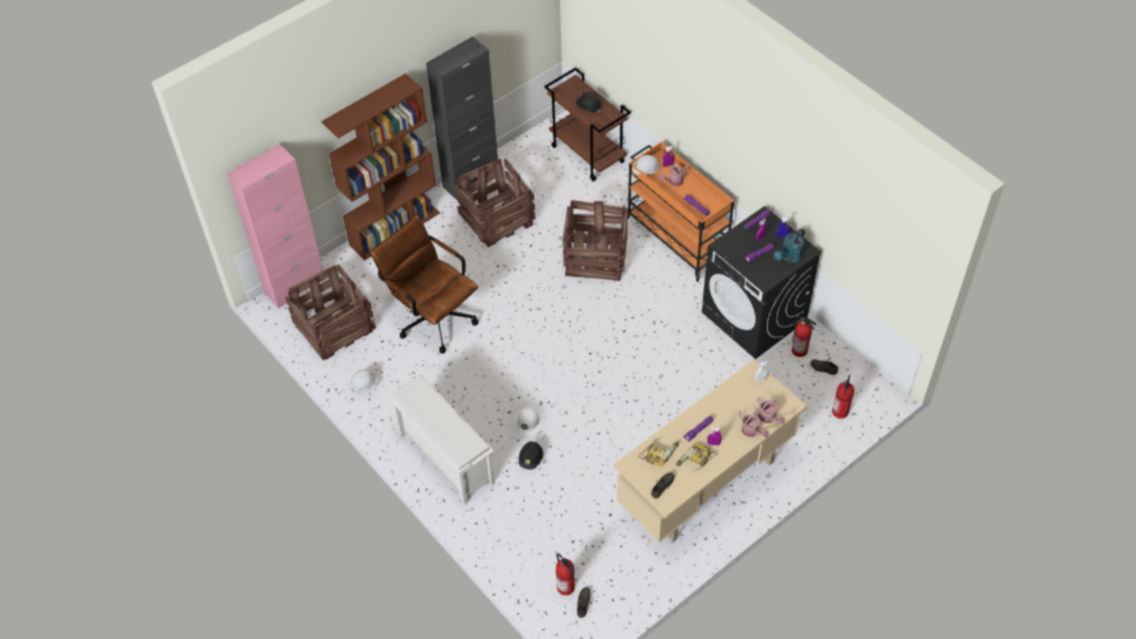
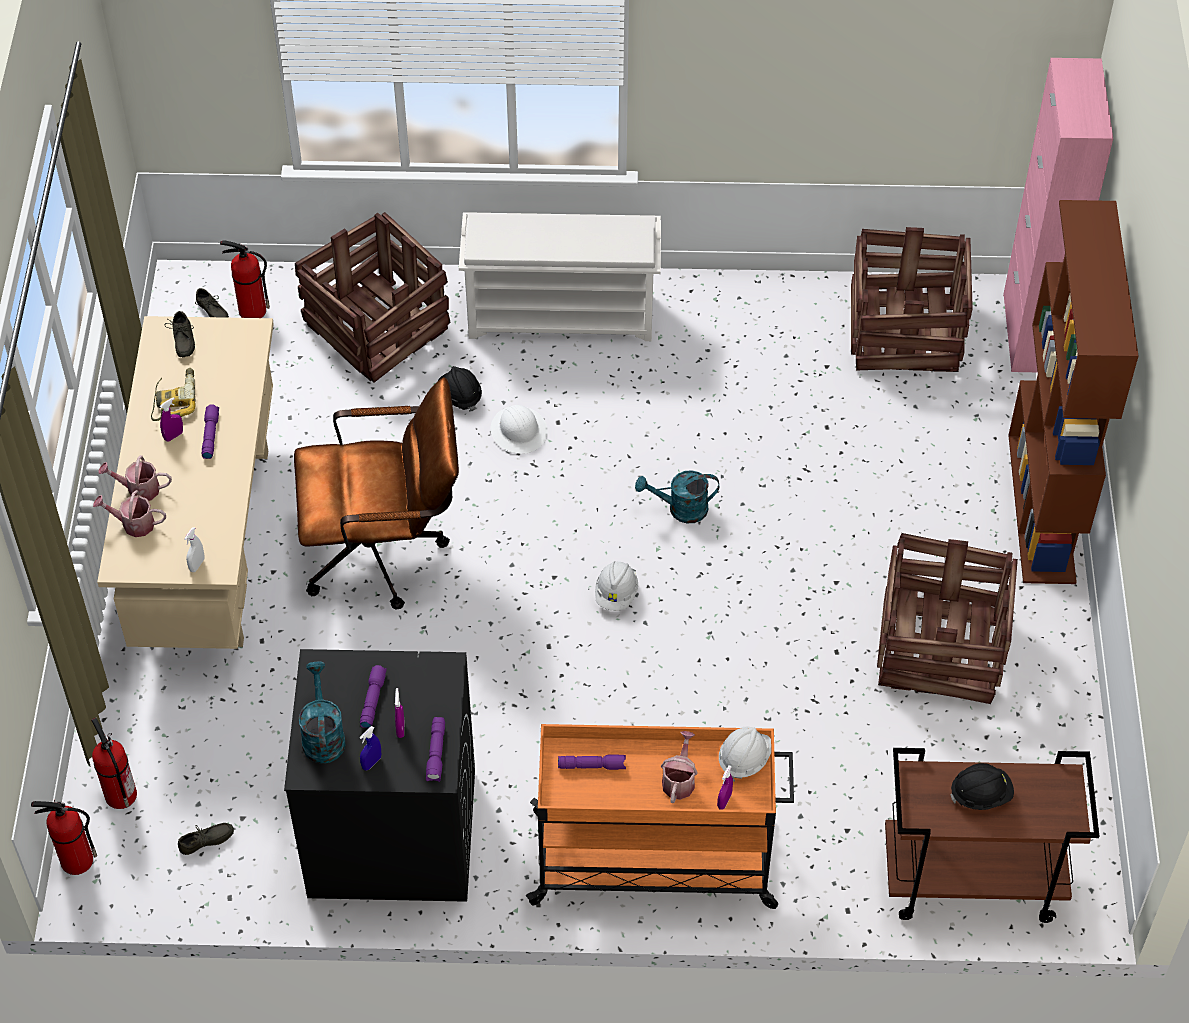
camera: 130 degrees right, 0 degrees up
(365, 384) = (768, 307): white hard hat -> white hard hat (616, 594)
(432, 316) = (815, 445): brown office chair -> brown office chair (385, 552)
(471, 180) = (1061, 670): black cabinet -> none
(512, 337) = (680, 509): none -> turquoise watering can
(595, 257) = (726, 716): crate -> crate (375, 326)
(659, 452) = (231, 372): power drill -> none
(800, 350) = (268, 838): fire extinguisher -> fire extinguisher (75, 861)

